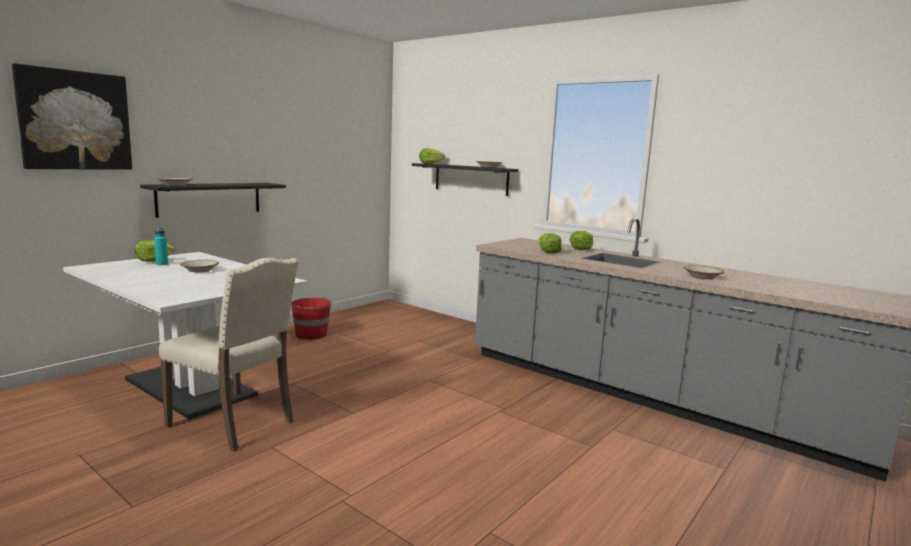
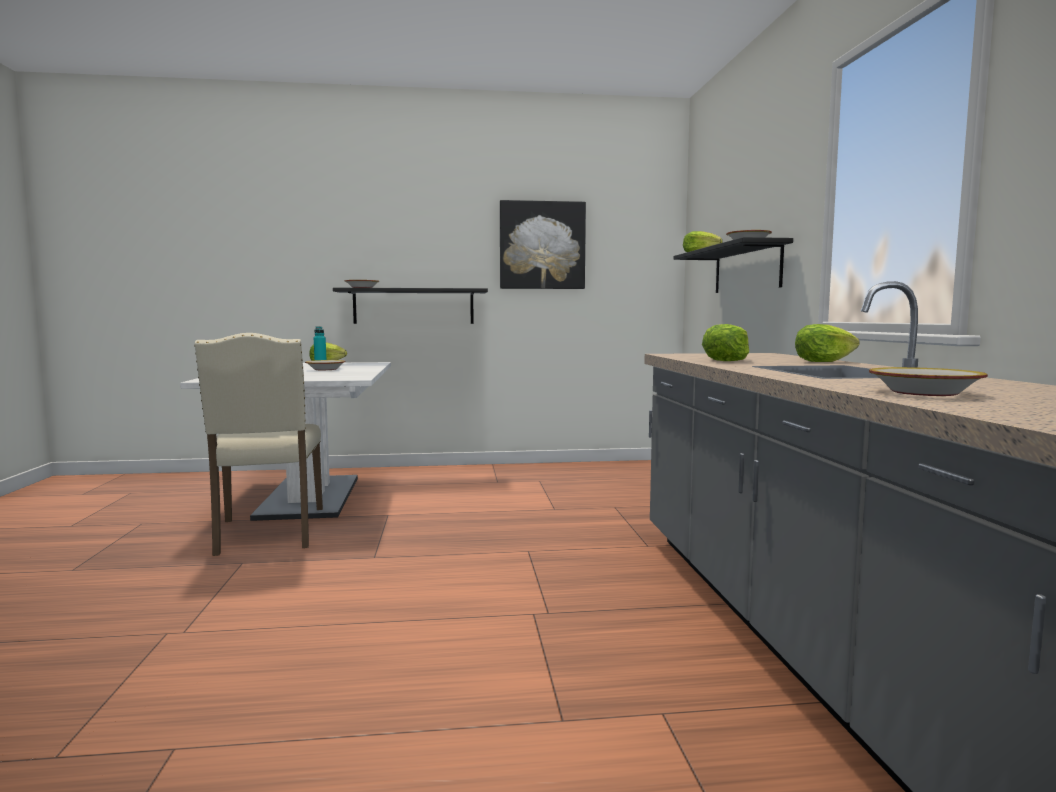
camera: 45 degrees right, 5 degrees down
(75, 120) = (282, 227): picture -> picture (542, 245)
(312, 334) = (509, 477): red bucket -> none

